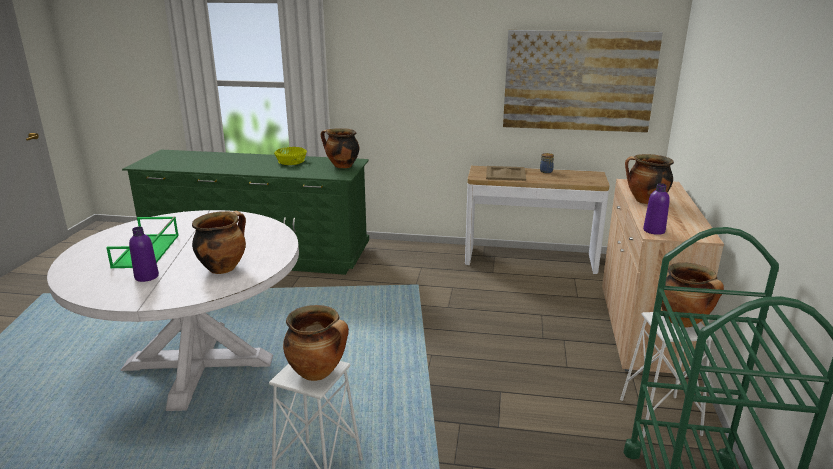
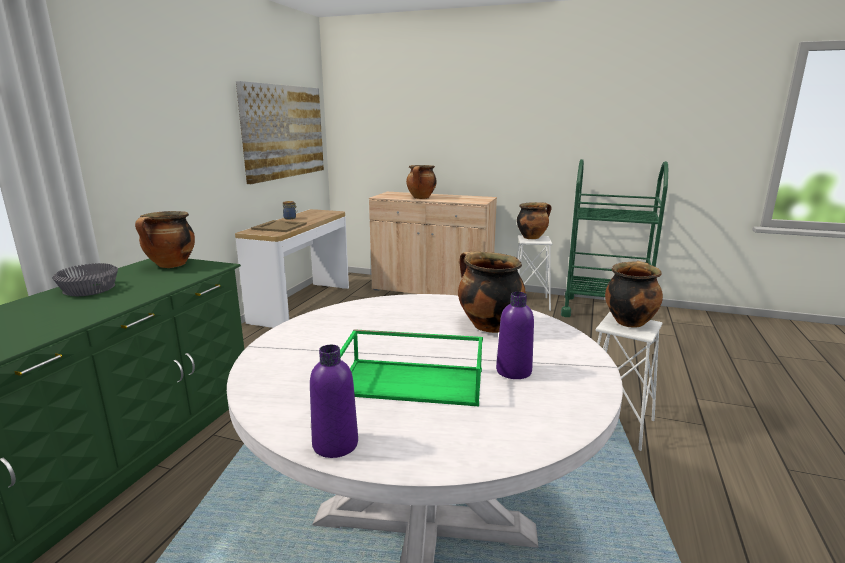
camera: 80 degrees left, 5 degrees down
(292, 161) = (90, 289): yellow bowl -> grey bowl
(654, 231) = (475, 202): purple bottle -> purple bottle (335, 444)

